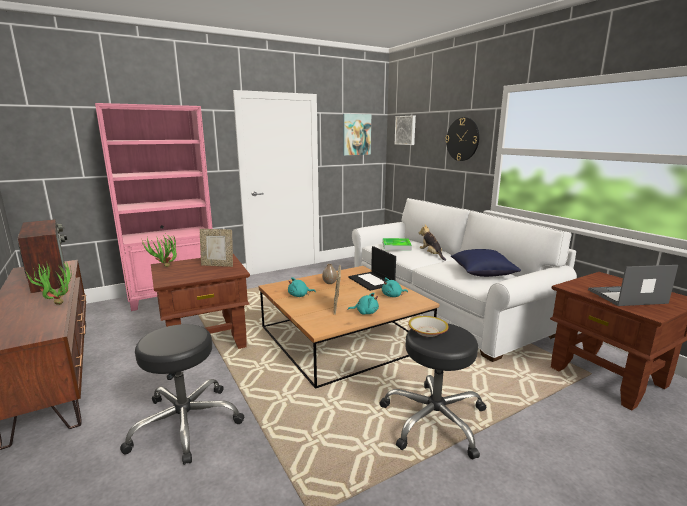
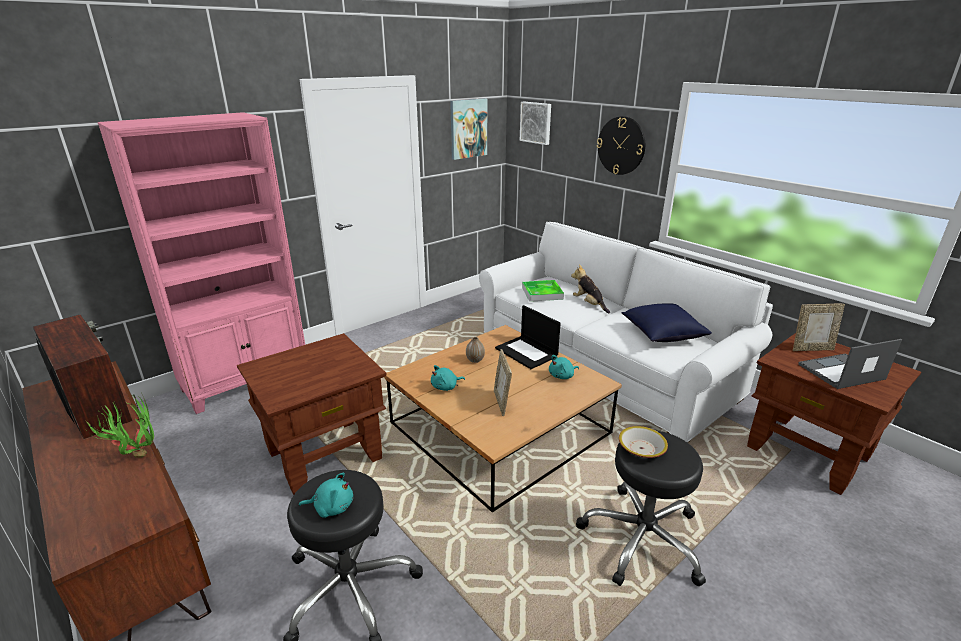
camera: 10 degrees left, 10 degrees up
(165, 268) = (263, 372): potted plant -> none
(218, 265) = (334, 359): picture frame -> picture frame (811, 349)
(365, 312) = (539, 408): turquoise plush toy -> turquoise plush toy (331, 507)

